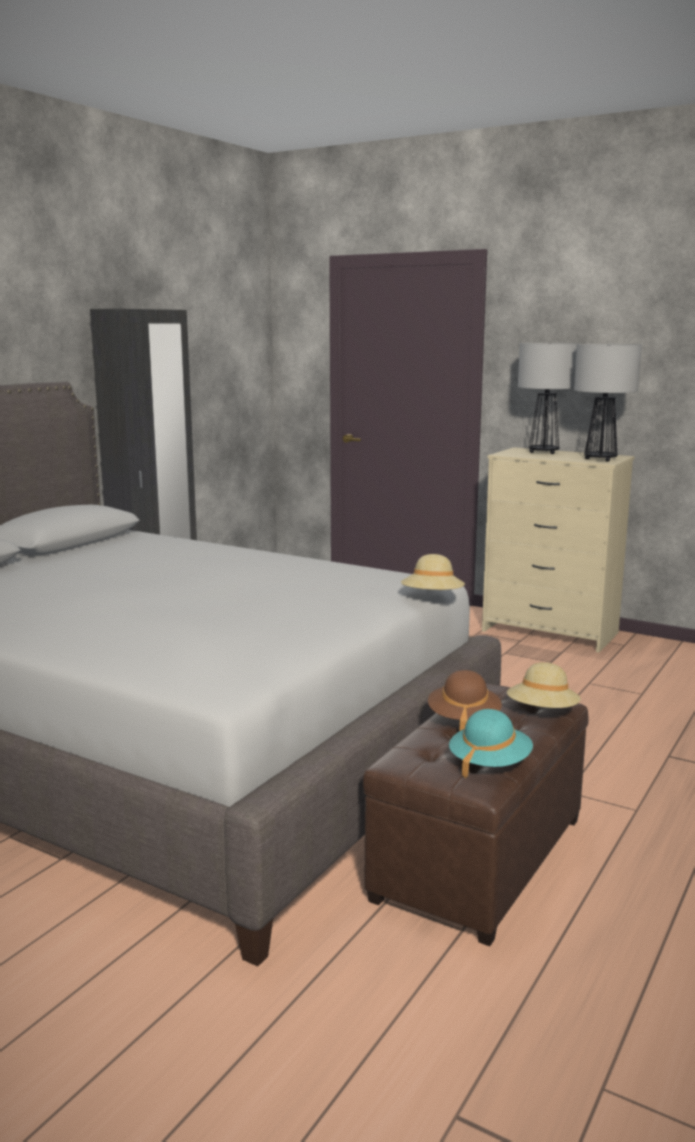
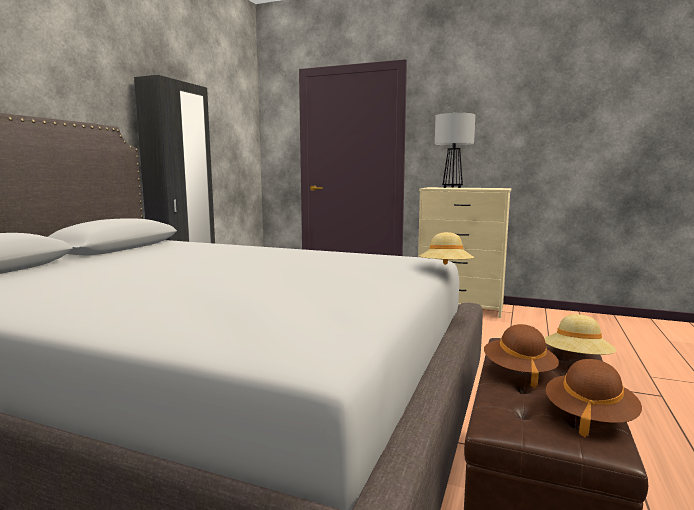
camera: 10 degrees left, 5 degrees down
(489, 763) = (589, 417): turquoise hat -> brown hat
(601, 459) = (495, 188): table lamp -> none

